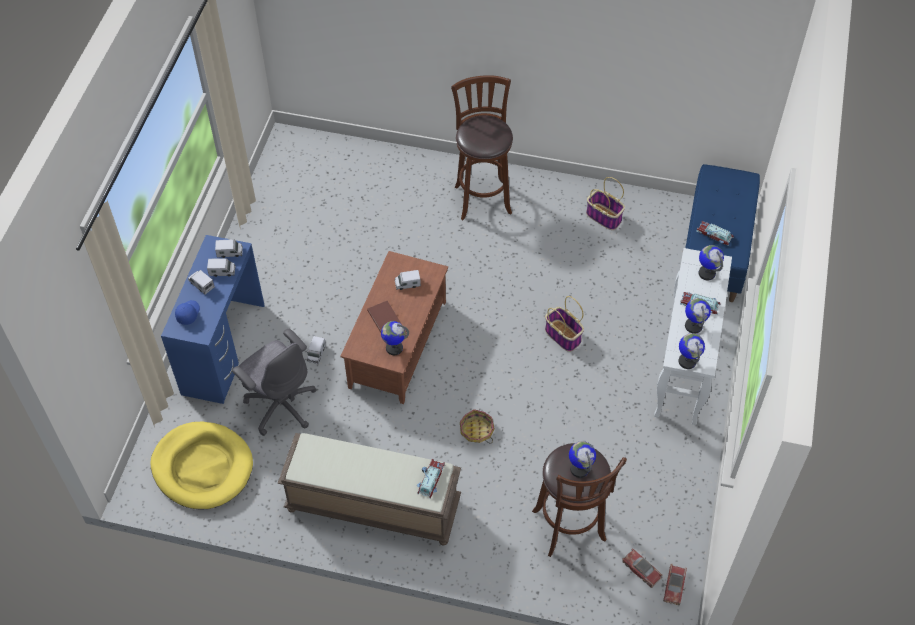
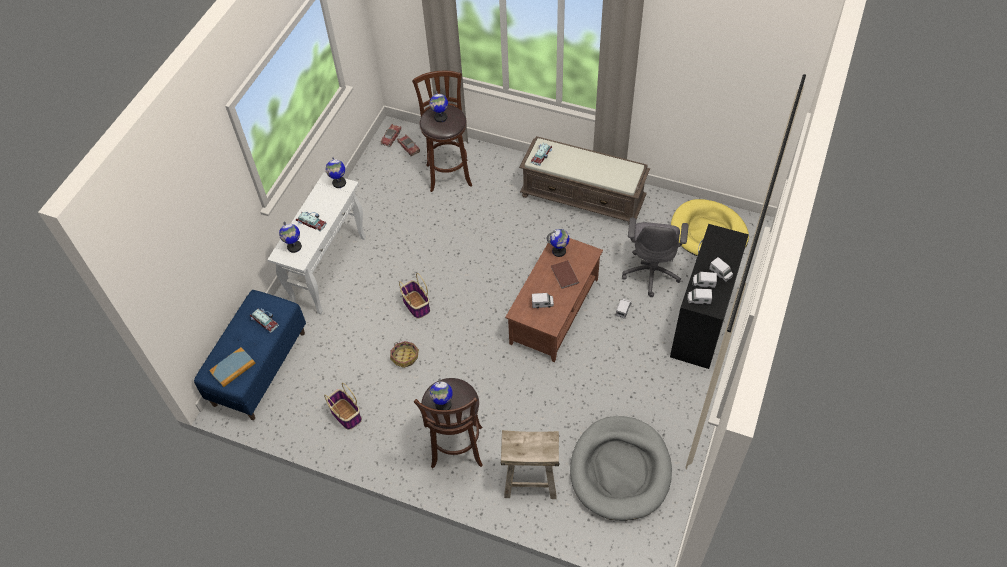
camera: 170 degrees left, 0 degrees up
(188, 313) = (728, 249): blue cap -> none
(223, 349) = (702, 321): blue desk -> black desk
(281, 404) = (651, 272): grey office chair -> grey office chair turned 135 degrees counterclockwise
(319, 196) = (620, 470): none -> grey dog bed
(406, 180) = (530, 480): none -> beige stool
(476, 431) = (501, 239): basket -> basket (405, 356)
(693, 326) = (323, 207): globe -> globe (443, 405)
(724, 187) = (233, 368): none -> book

